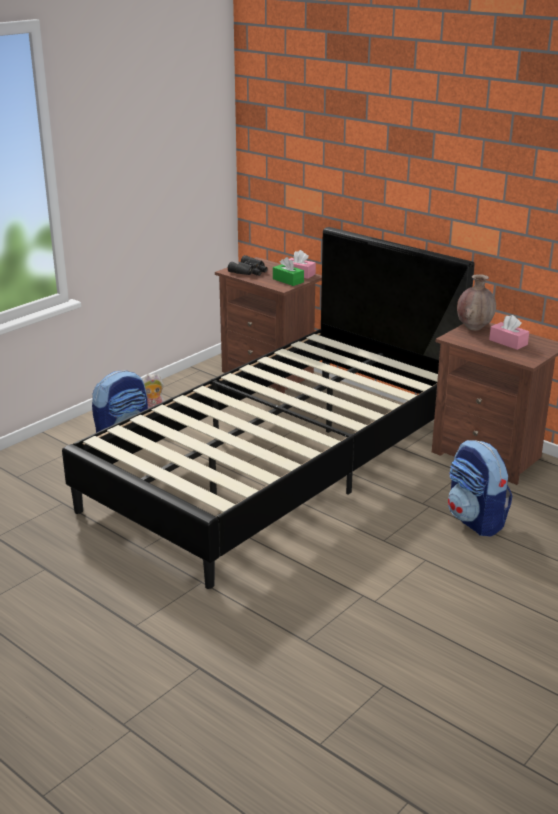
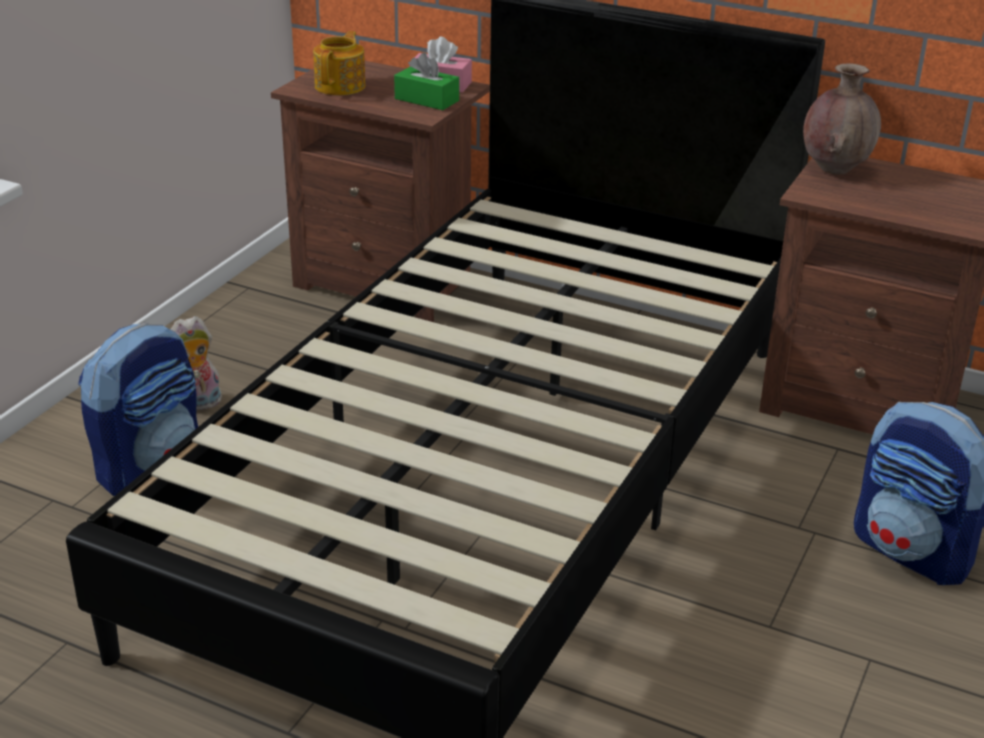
camera: 15 degrees left, 5 degrees up
(250, 271) = (341, 86): black binoculars -> teapot
(508, 342) = (916, 193): pink tissue box -> none

